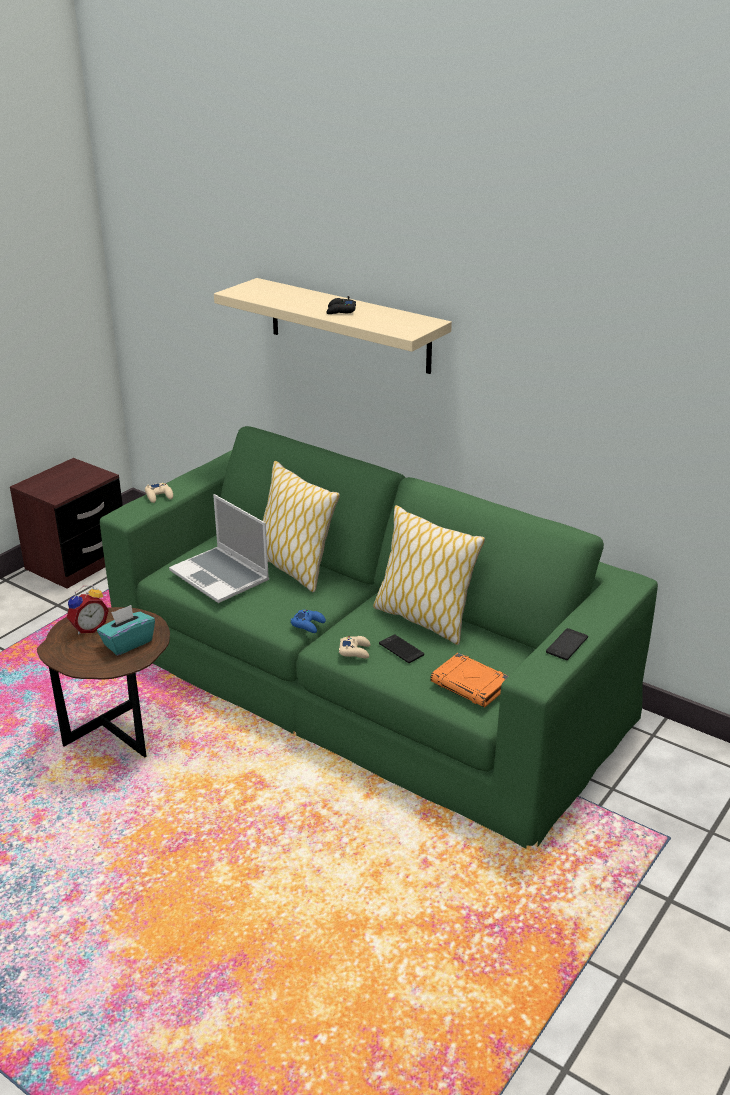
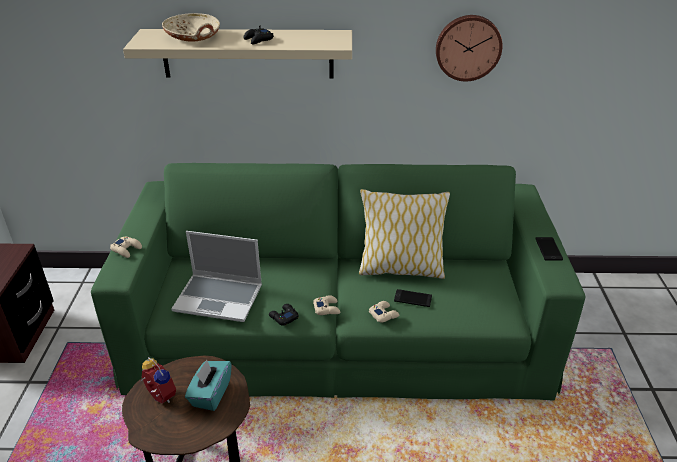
camera: 35 degrees left, 5 degrees up
(88, 628) = (159, 397): alarm clock -> alarm clock turned 60 degrees counterclockwise
(259, 615) = (283, 317): none -> black game controller
(287, 295) = (193, 37): none -> beige bowl
(294, 568) = (268, 268): pillow -> none
(308, 624) = (327, 308): blue game controller -> beige game controller
(471, 685) = (484, 304): orange book -> none
(578, 371) = (468, 47): none -> wall clock

